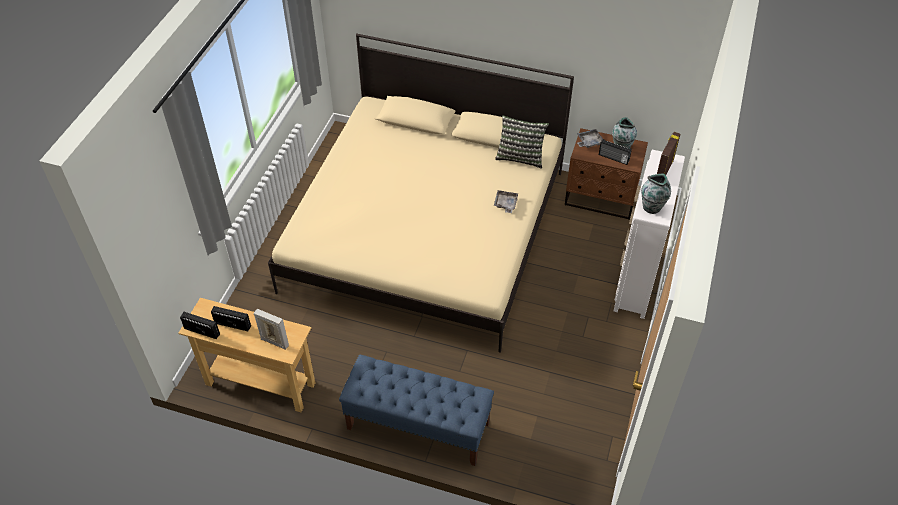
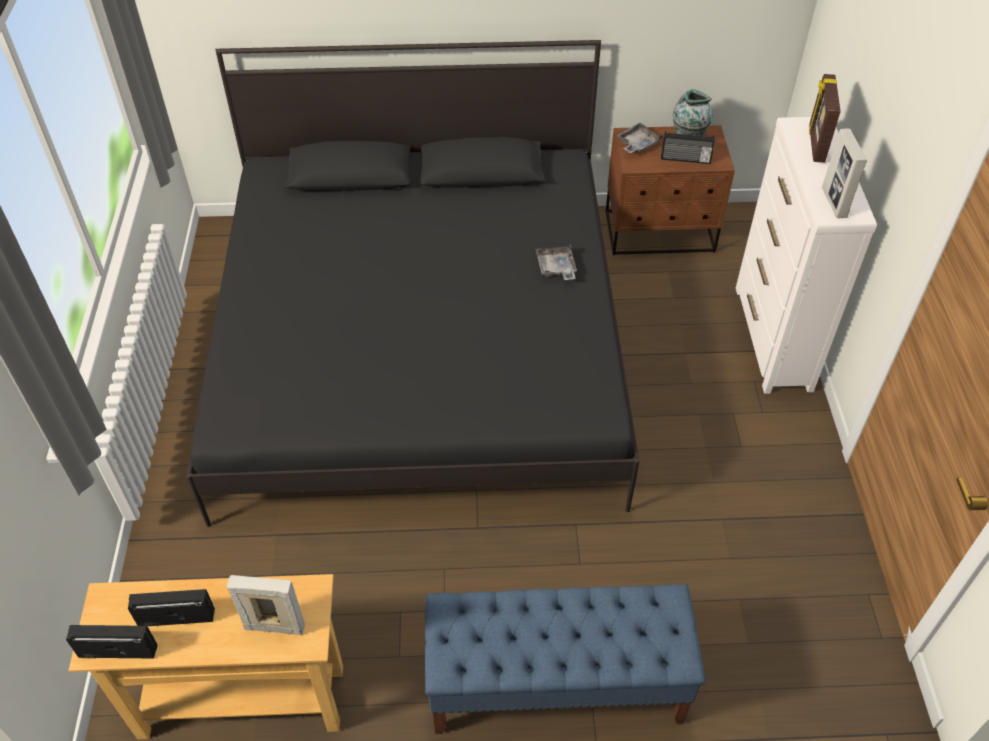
camera: 20 degrees left, 0 degrees up
(426, 230) = (421, 348): beige bed -> black bed
(520, 156) = (542, 191): pillow -> none
(652, 207) = (834, 202): vase -> picture frame

